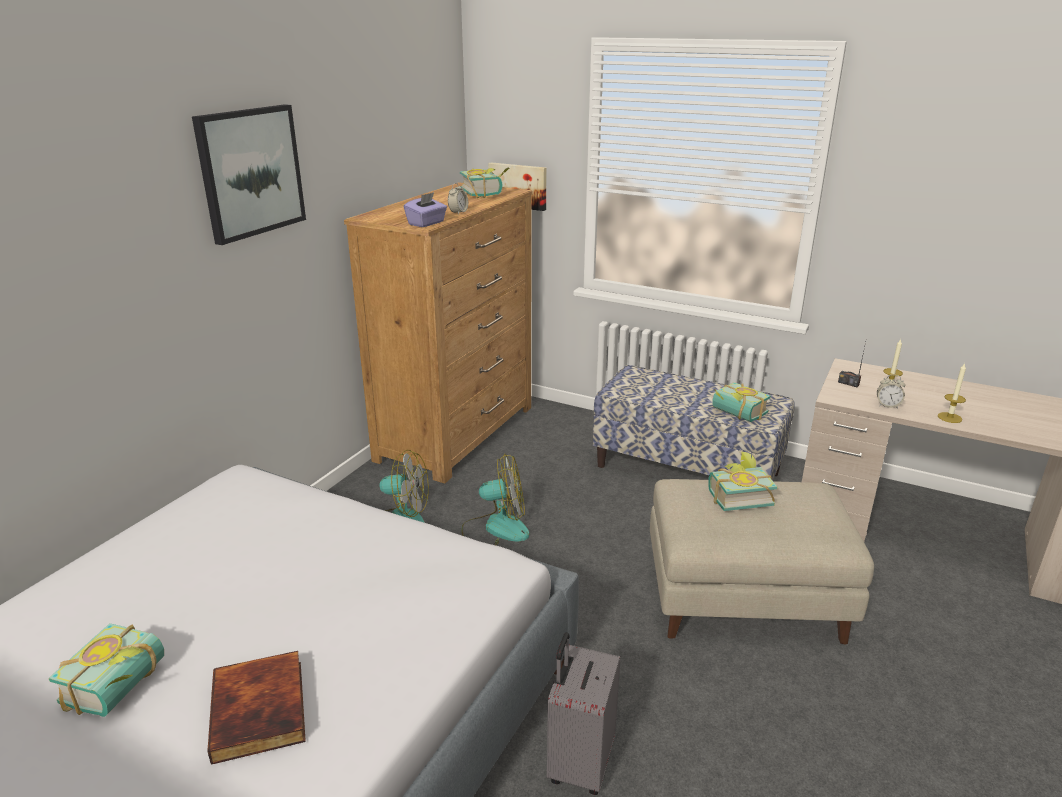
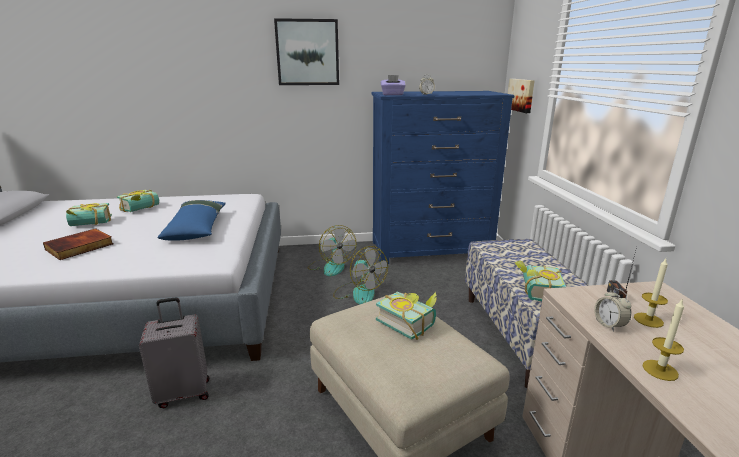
camera: 55 degrees right, 5 degrees down
(337, 558) = (197, 227): none -> blue pillow
(457, 433) = (431, 249): brown dresser -> blue dresser
(485, 193) = (479, 93): book -> book (142, 209)

